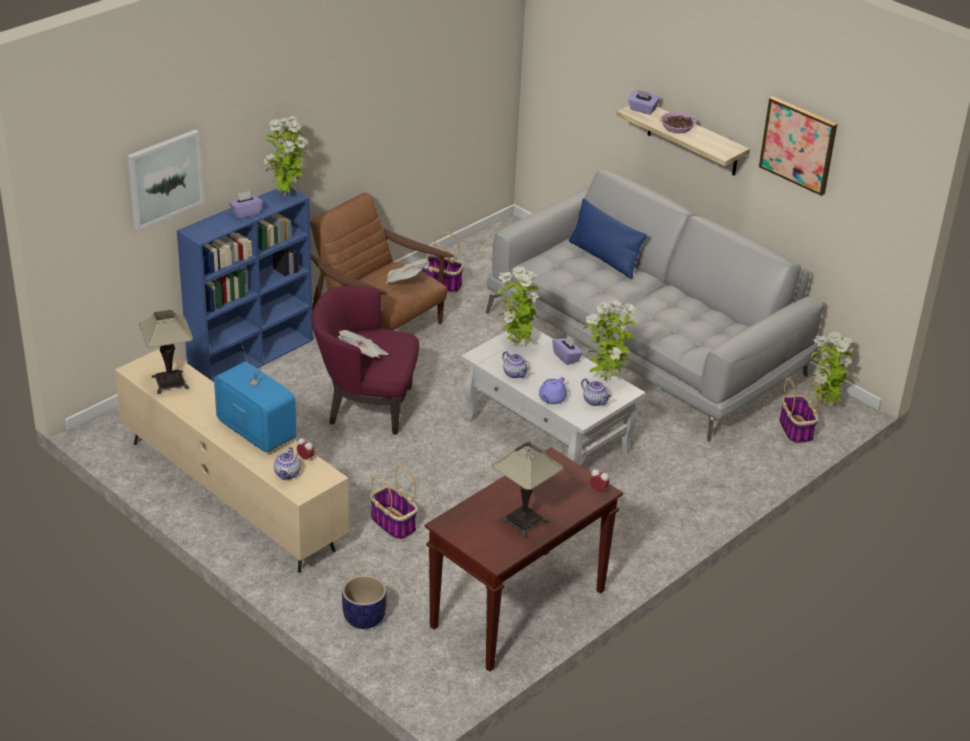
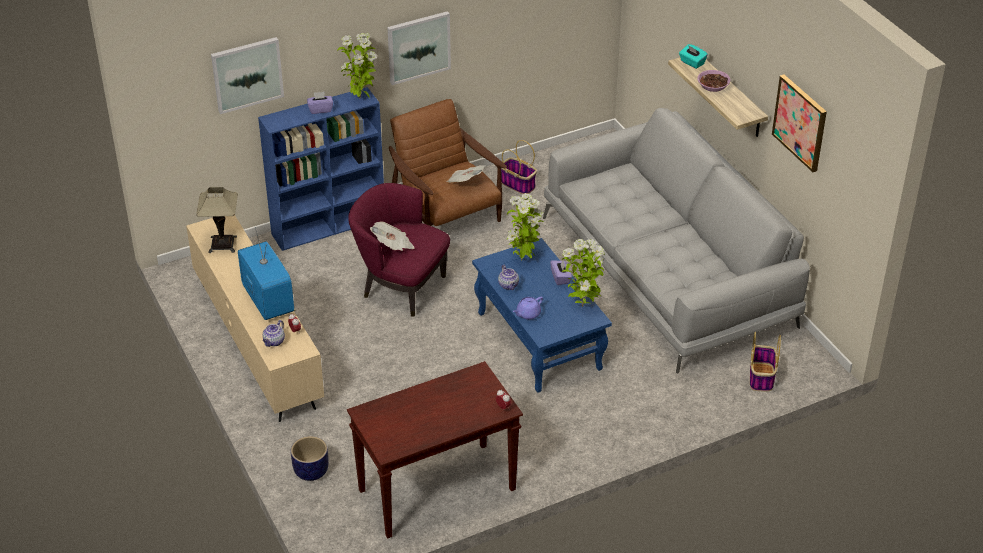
camera: 20 degrees right, 5 degrees up
(335, 132) = (418, 47): none -> picture
(394, 524) = (373, 396): basket -> none
(524, 521) = (427, 423): table lamp -> none
(548, 435) = (539, 341): white coffee table -> blue coffee table
(595, 401) = (563, 323): teapot -> none
(604, 258) = (643, 189): blue pillow -> none
(642, 110) = (692, 63): purple tissue box -> turquoise tissue box
(823, 407) = (798, 360): potted plant -> none

